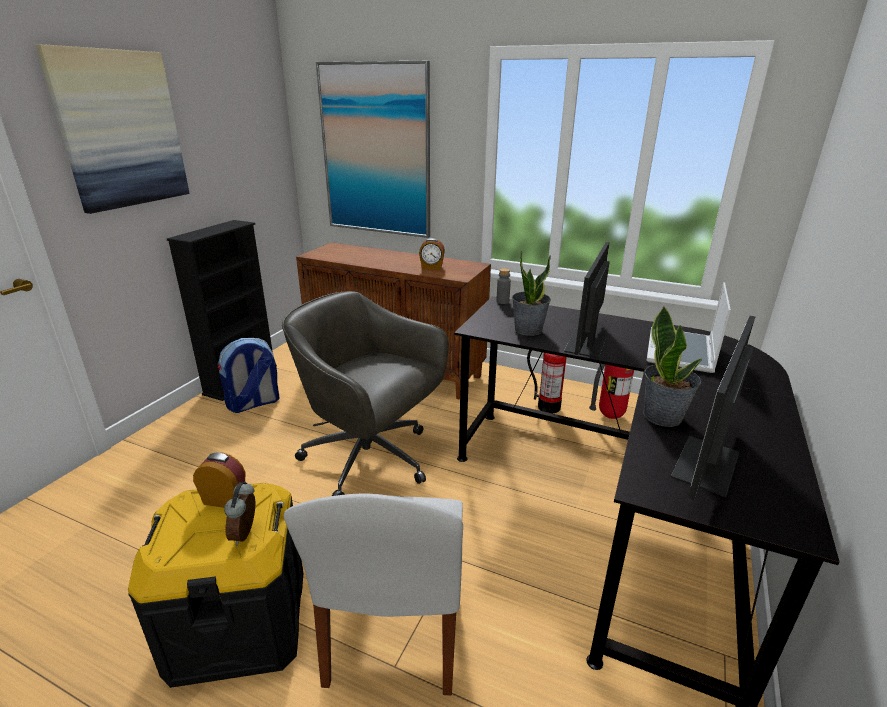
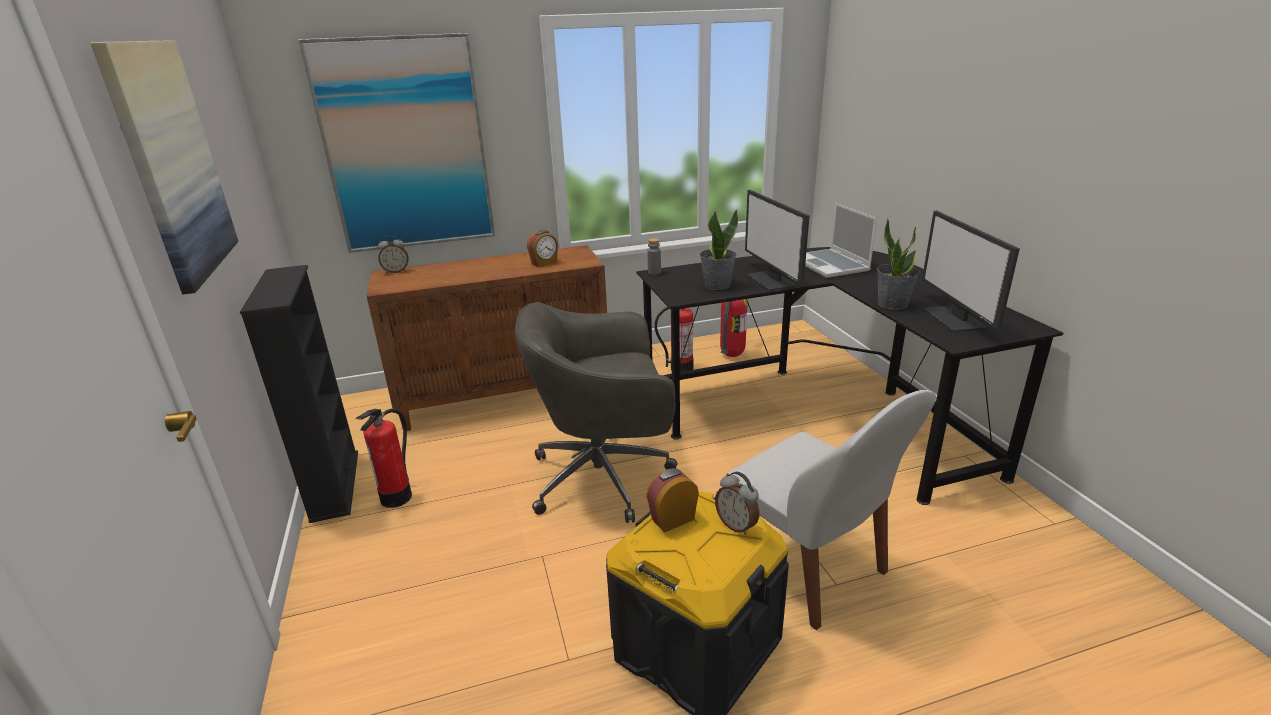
camera: 40 degrees left, 0 degrees up
(253, 403) = (396, 497): backpack -> fire extinguisher
(342, 246) = (396, 271): none -> alarm clock

